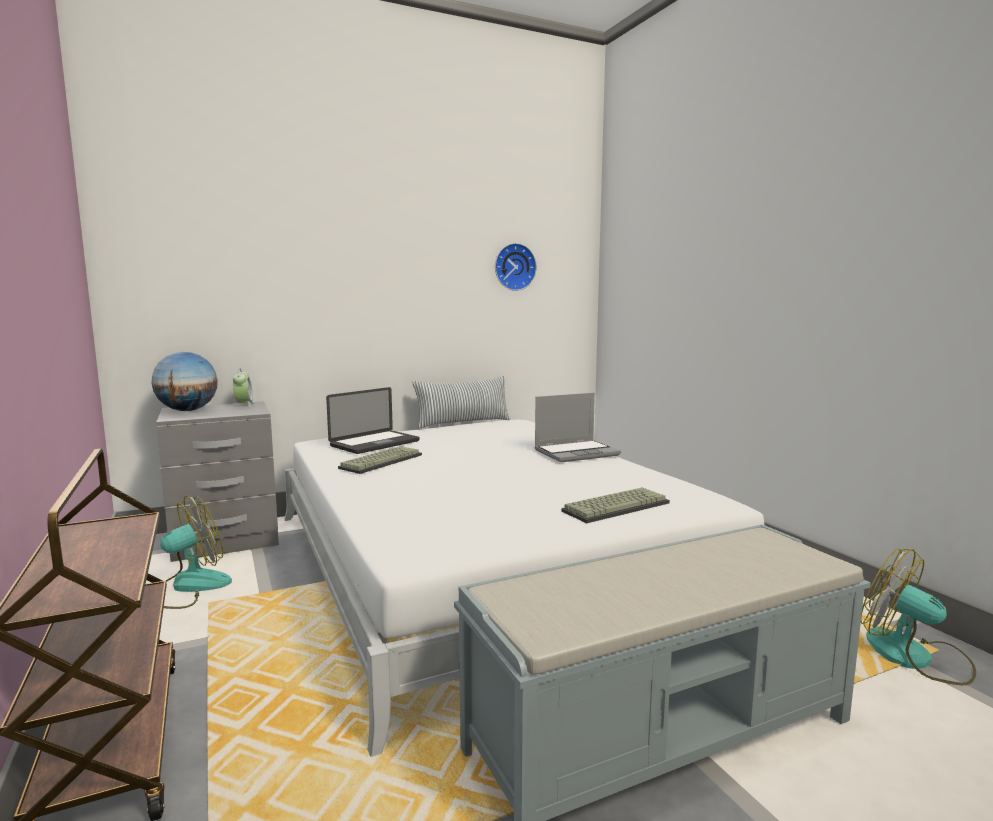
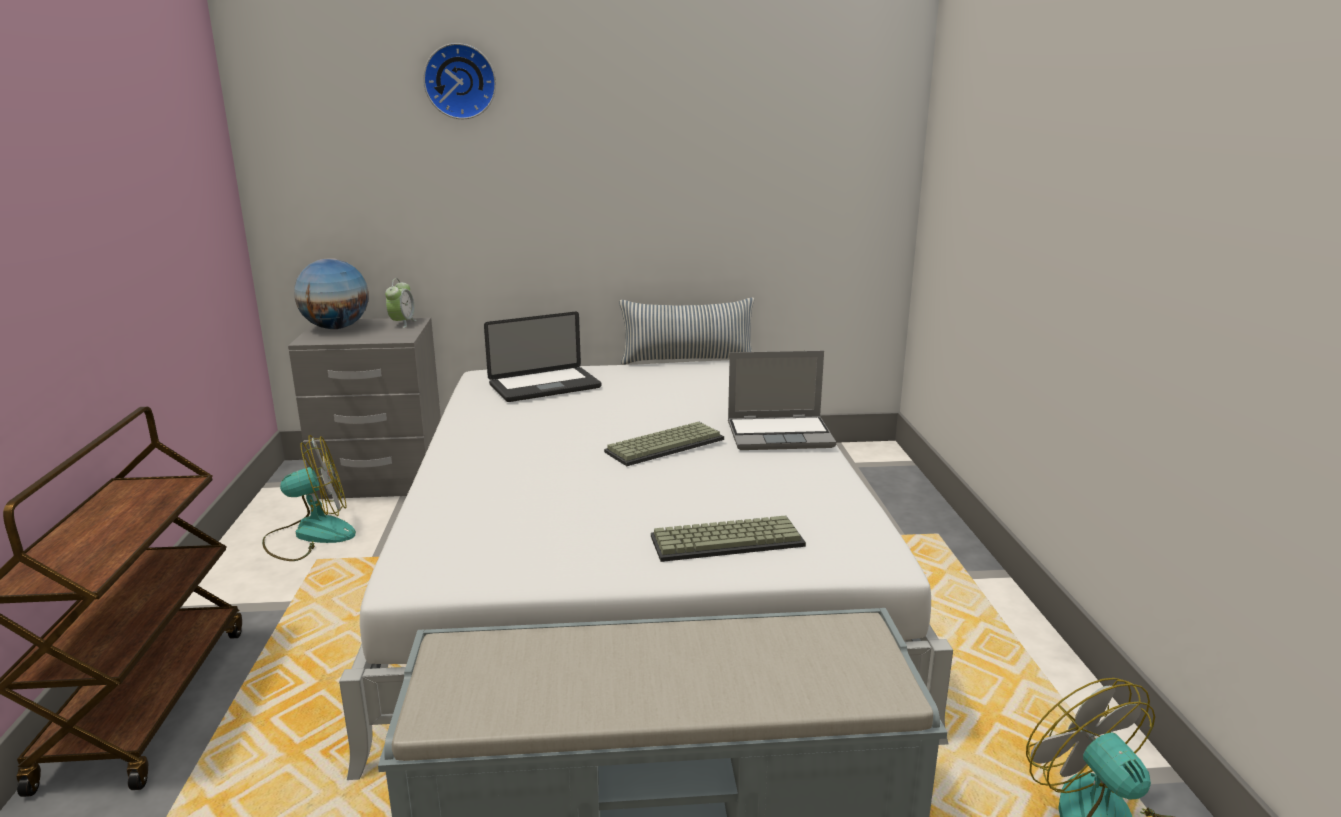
camera: 20 degrees right, 10 degrees up
(381, 461) = (523, 418): keyboard -> keyboard (665, 445)
(514, 267) = (780, 138): wall clock -> wall clock (460, 81)

